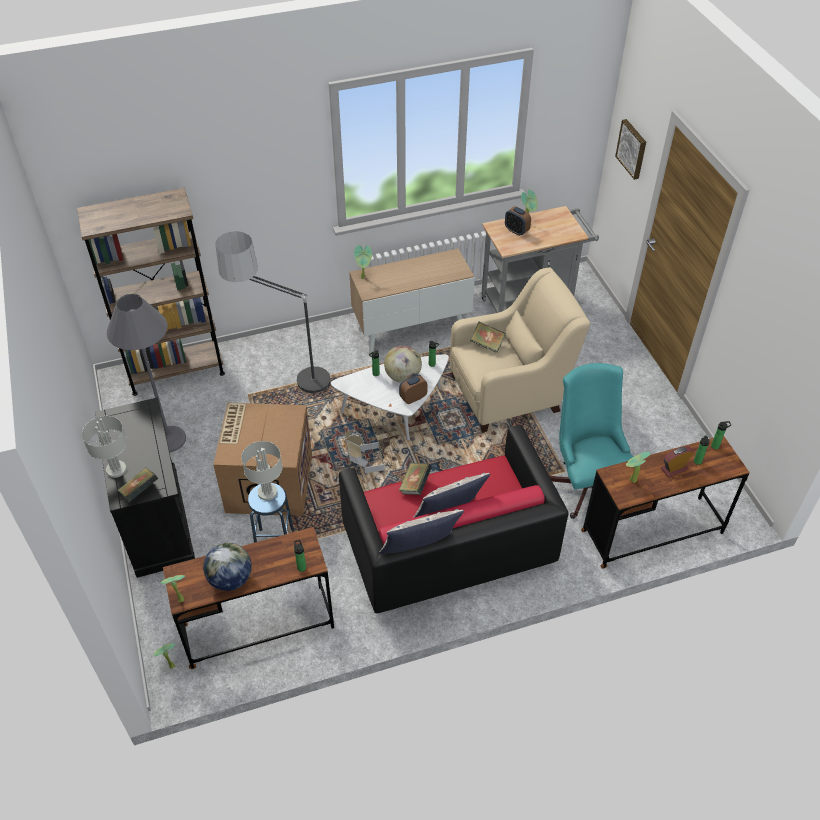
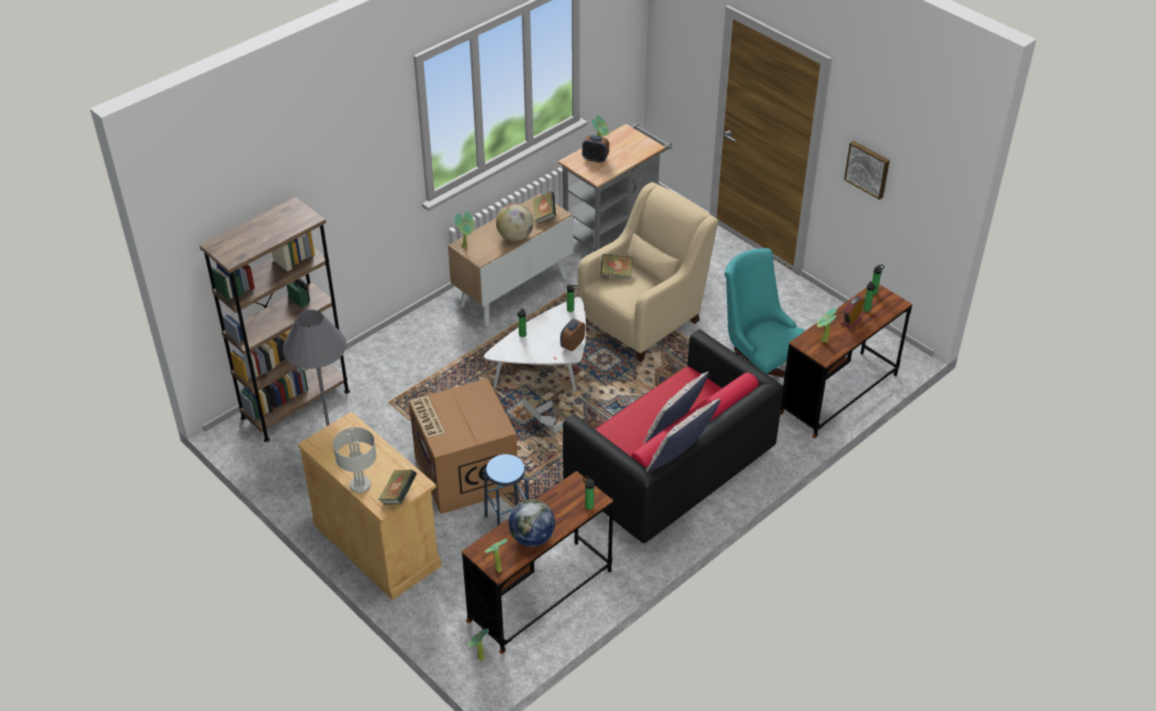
camera: 25 degrees left, 5 degrees down
(157, 521) = (377, 544): black cabinet -> beige cabinet
(267, 492) = (502, 464): grey table lamp -> none
(286, 382) = (419, 378): floor lamp -> none
(403, 376) = (550, 329): globe -> globe (515, 236)
(415, 485) = (626, 417): book -> book (544, 215)
(632, 148) = (682, 51): picture -> picture (868, 169)

